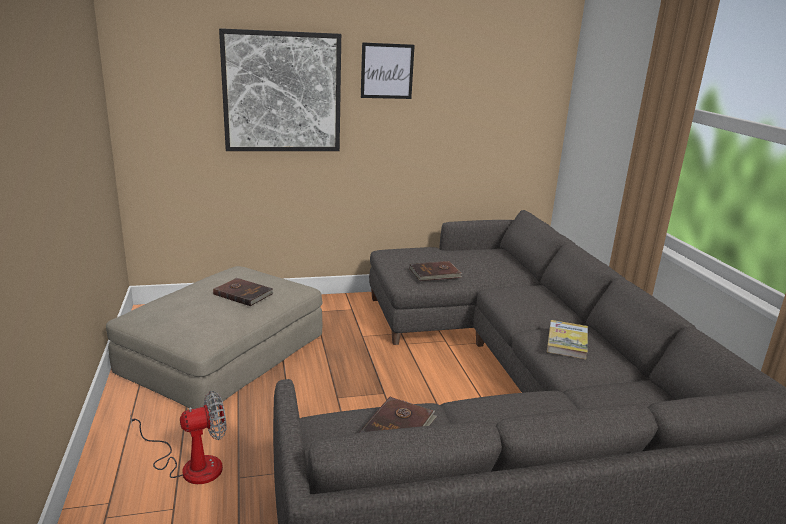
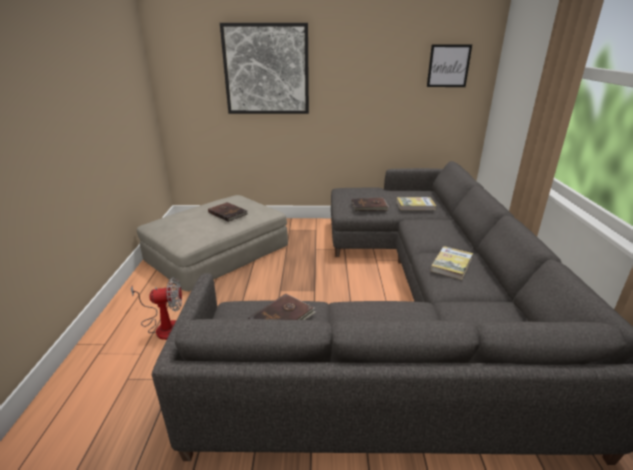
camera: 15 degrees right, 5 degrees up
(387, 71) = (344, 51): picture -> picture (448, 66)
(492, 269) = (415, 205): none -> book

